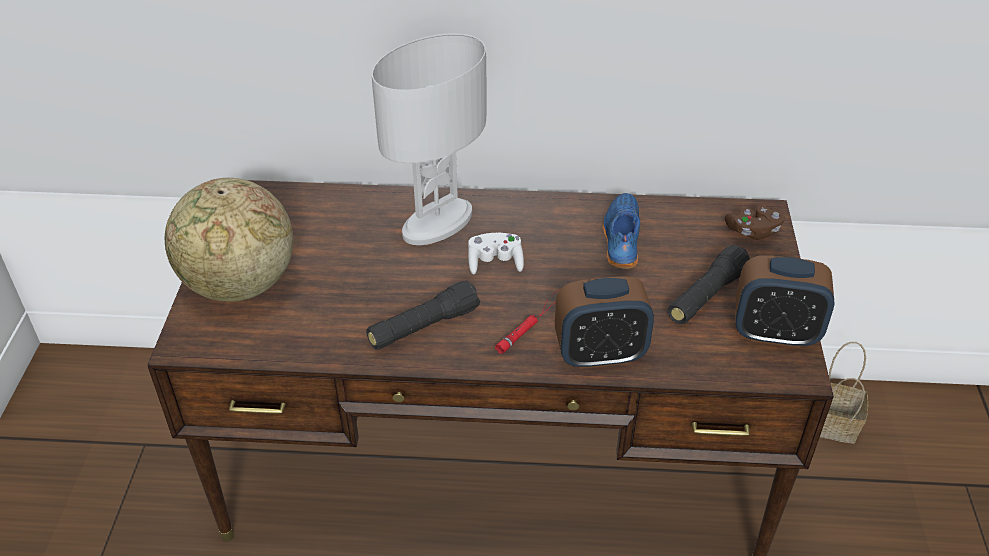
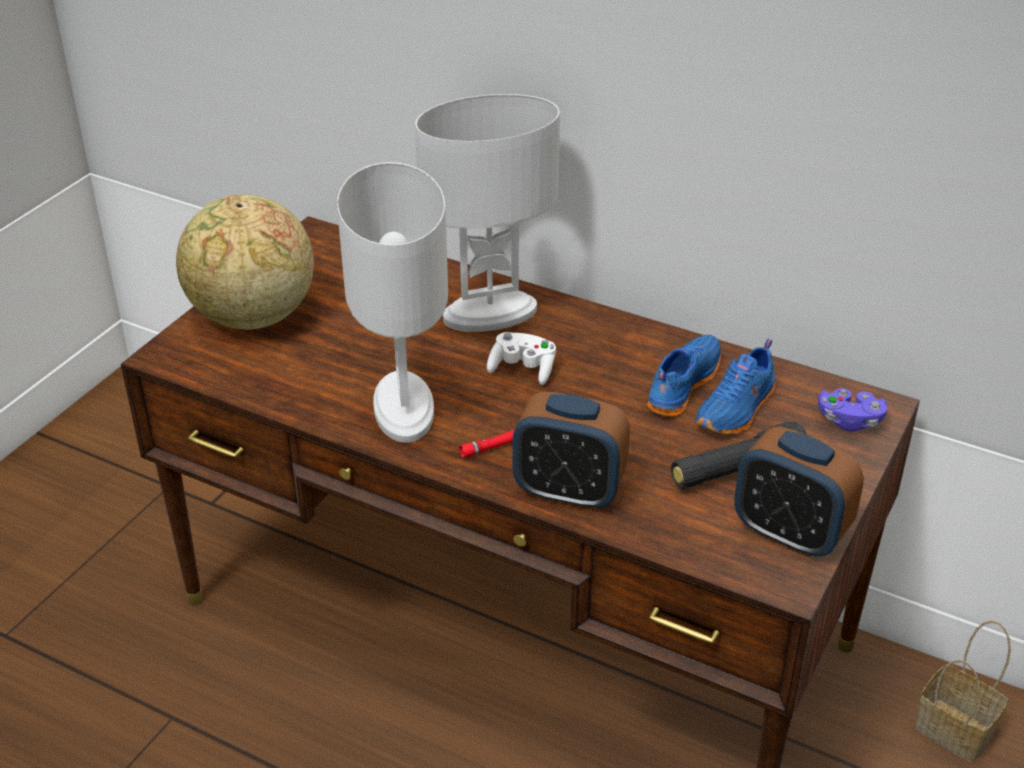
camera: 25 degrees right, 5 degrees down
(423, 327) = (402, 408): black flashlight -> white table lamp
(673, 247) = (737, 410): none -> blue shoe
(753, 231) = (849, 421): brown game controller -> purple game controller

